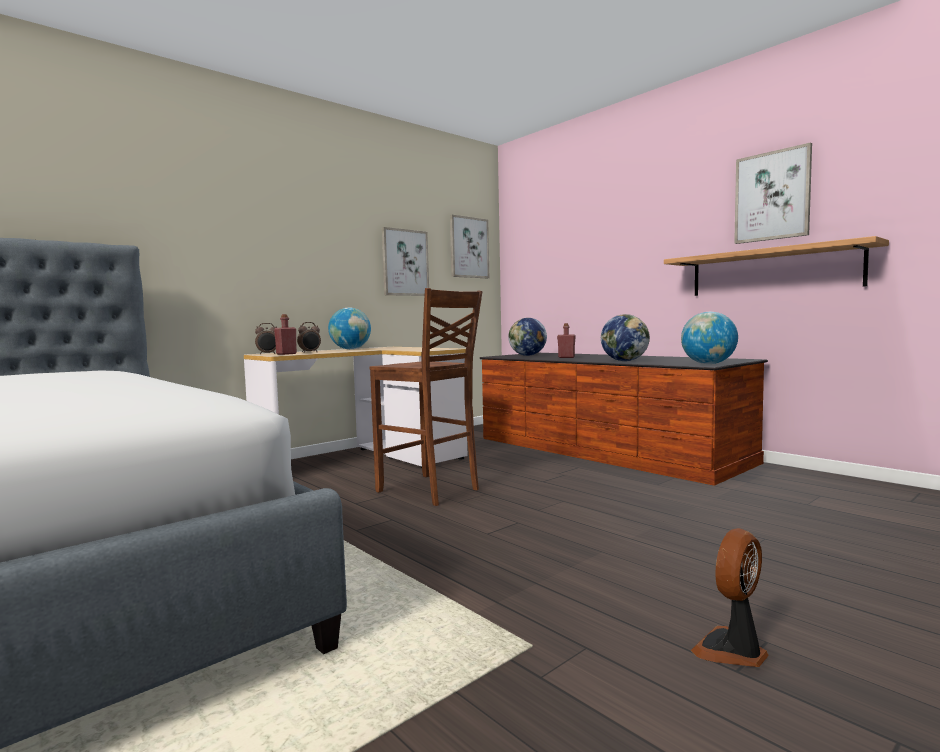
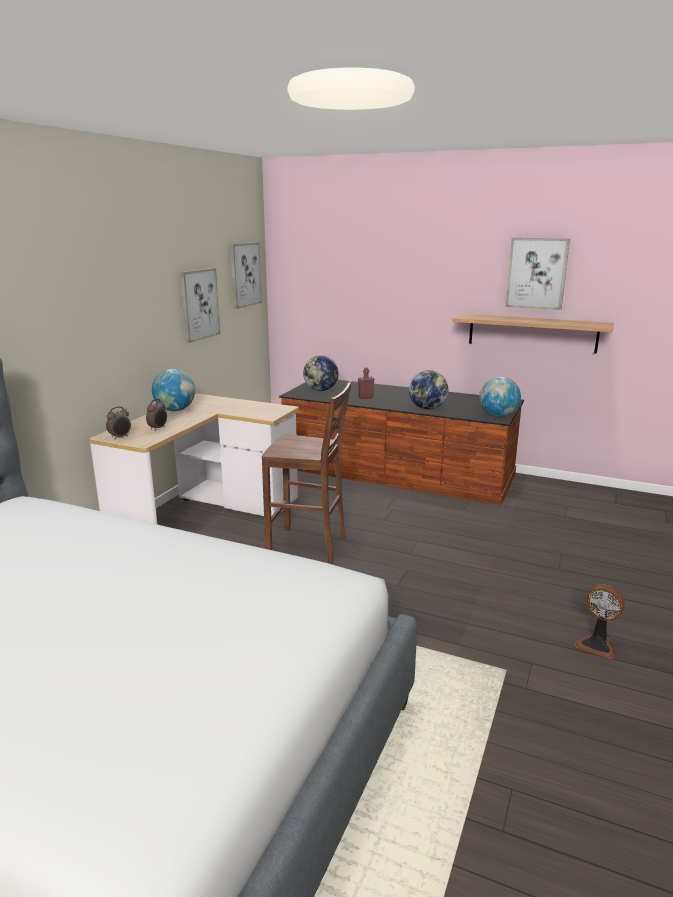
camera: 25 degrees left, 15 degrees up
(286, 354) = (145, 437): red bottle -> none
(732, 651) = (597, 645): fan -> fan turned 75 degrees counterclockwise

